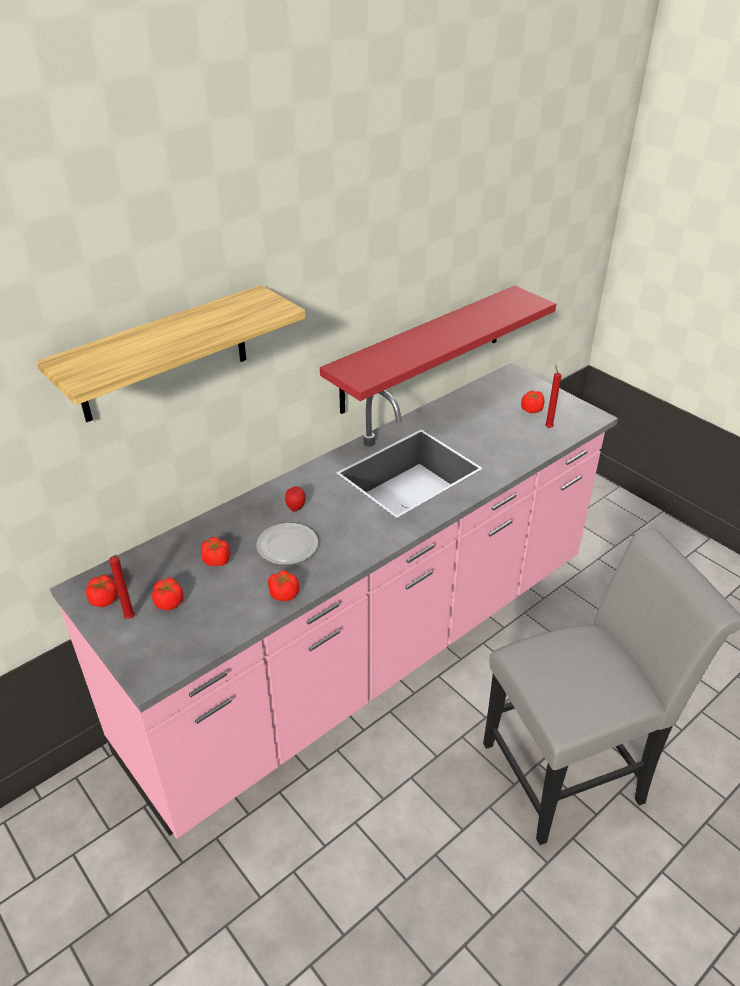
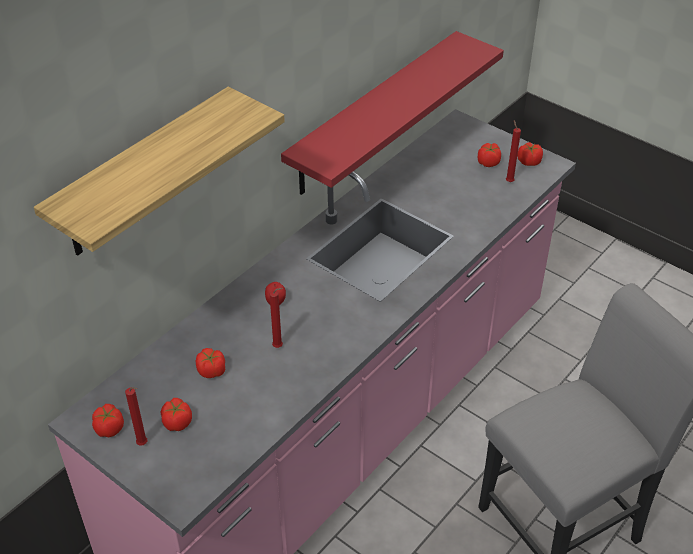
camera: 10 degrees left, 5 degrees up
(284, 594) = (290, 397): tomato -> tomato (528, 162)
(287, 547) = (279, 347): plate -> red candle

